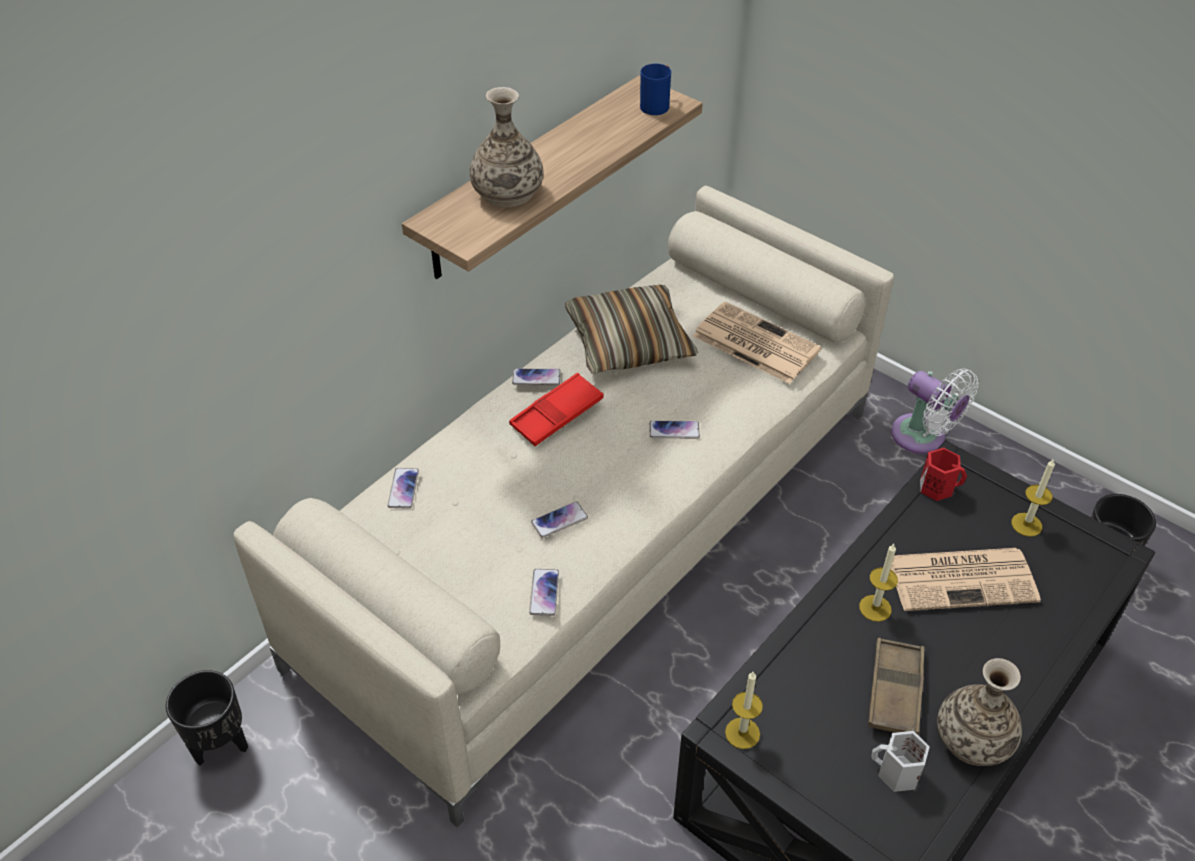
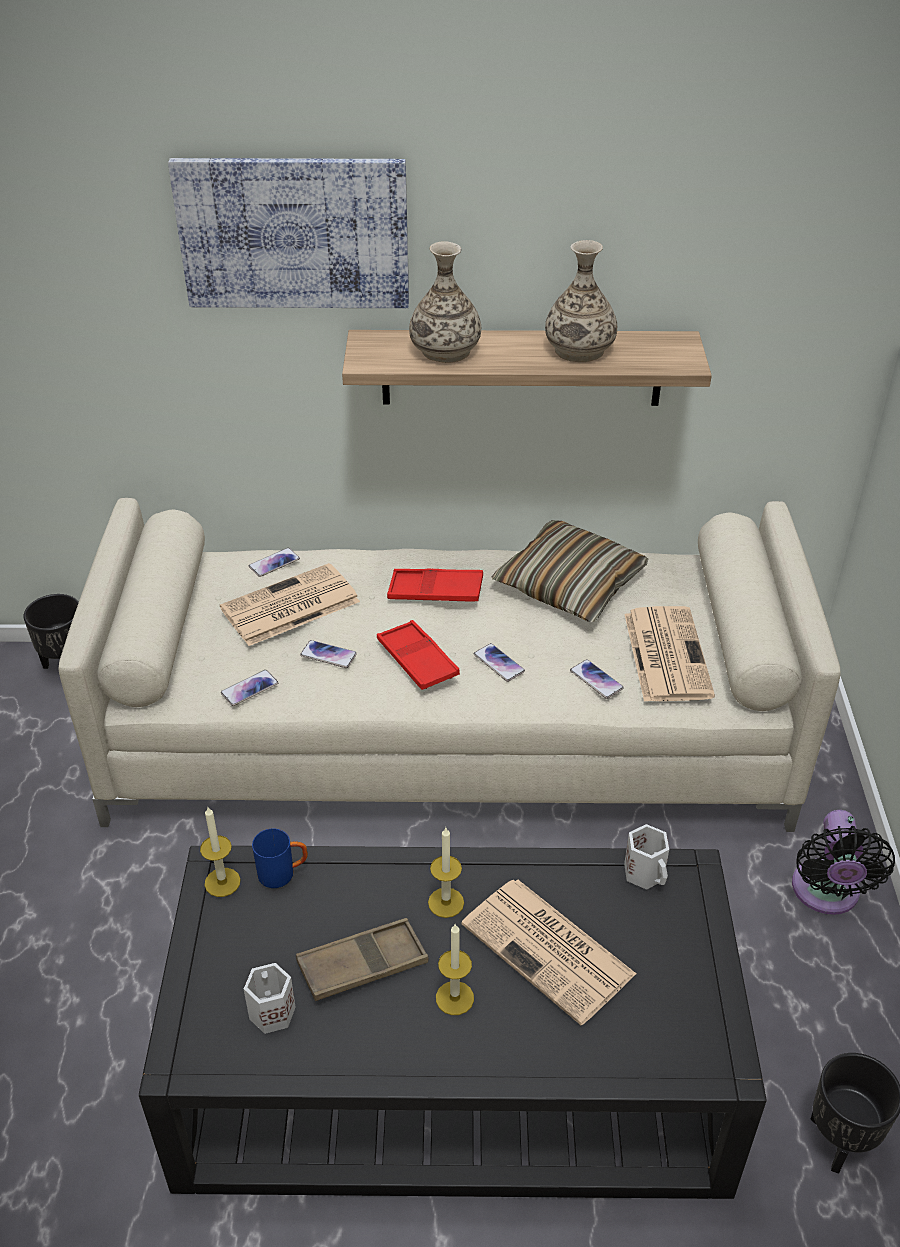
camera: 50 degrees right, 5 degrees down
(347, 151) = (294, 233): none -> picture
(472, 511) = (289, 606): none -> newspaper
(536, 377) = (462, 559): phone -> phone (596, 680)
(622, 472) = (417, 660): none -> red tray
(657, 105) = (669, 357): blue mug -> blue mug (283, 873)
(923, 438) = (826, 894): white fan -> black fan
(937, 487) = (646, 873): red mug -> white mug
(972, 740) = (356, 1051): vase -> vase (579, 350)
(1026, 524) = (678, 968): candle -> candle (454, 998)

